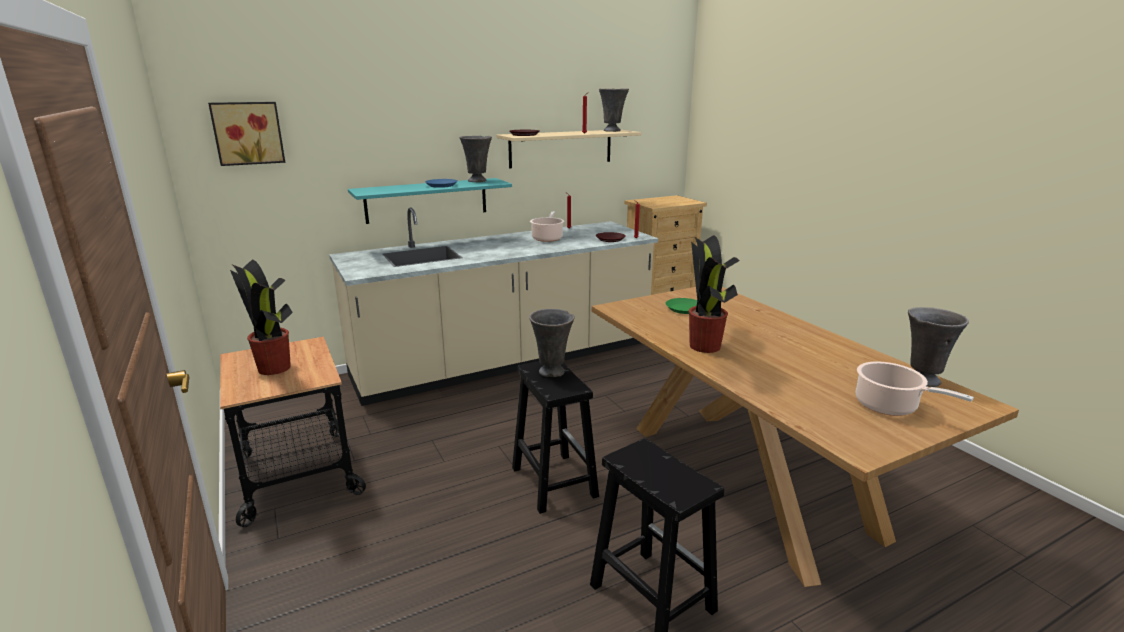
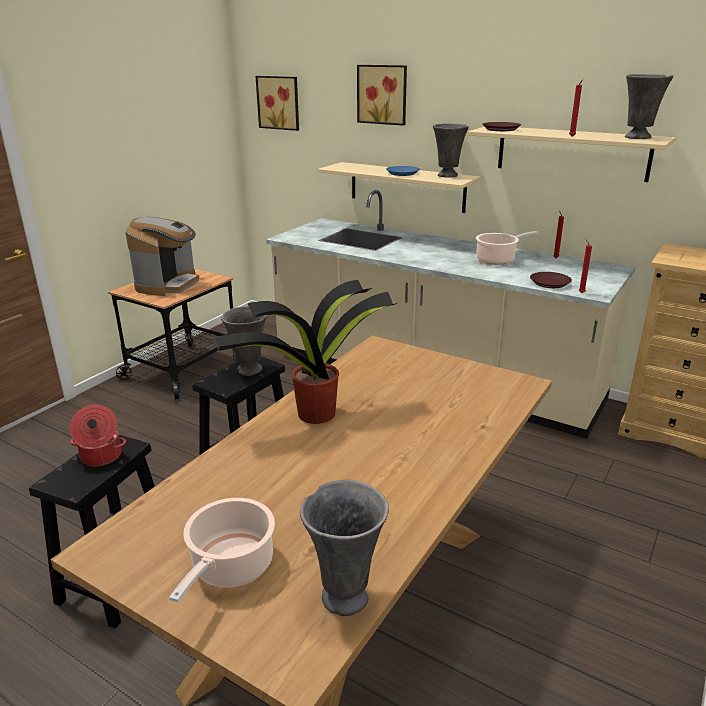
camera: 60 degrees right, 5 degrees up
(274, 369) = (168, 284): potted plant -> coffee machine
(391, 115) = (383, 94): none -> picture
(427, 200) = (406, 187): turquoise shelf -> beige shelf
(651, 465) = (101, 457): none -> cooking pot
(684, 309) = (423, 381): green plate -> none

